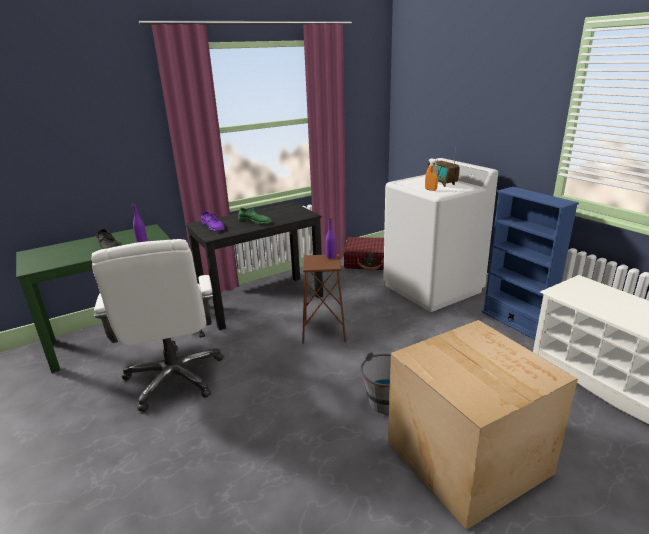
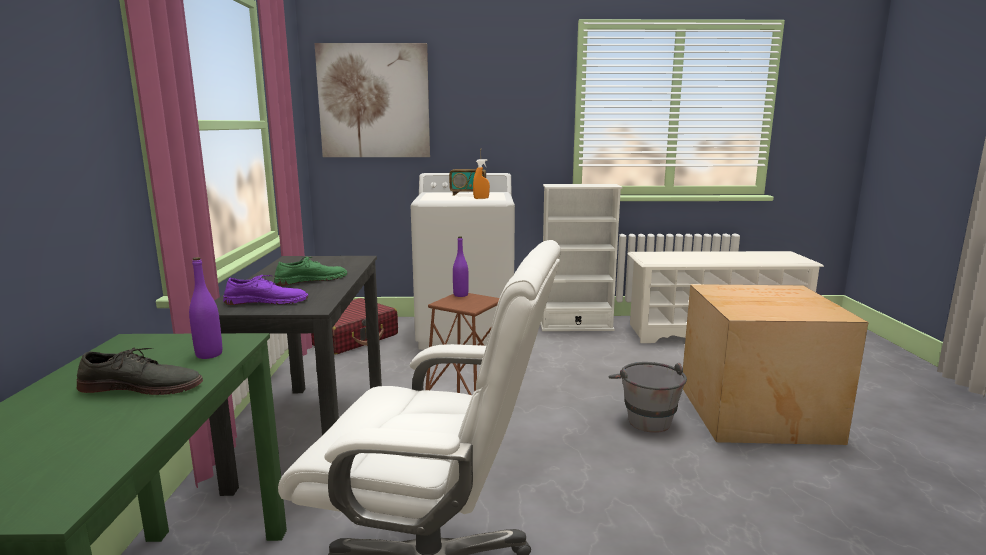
camera: 60 degrees left, 10 degrees down
(423, 97) = (374, 101): none -> picture
(515, 322) = (576, 327): blue bookcase -> white bookcase

